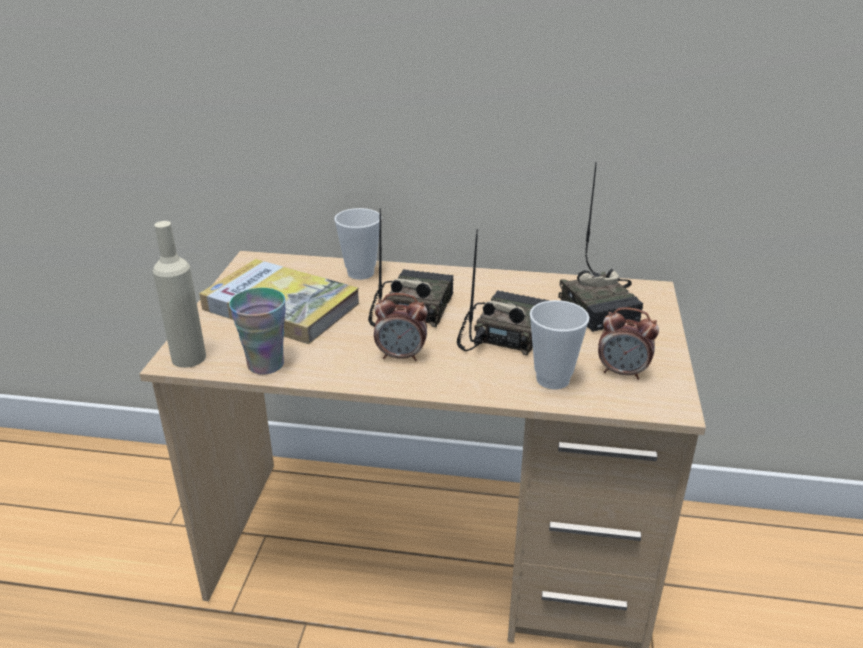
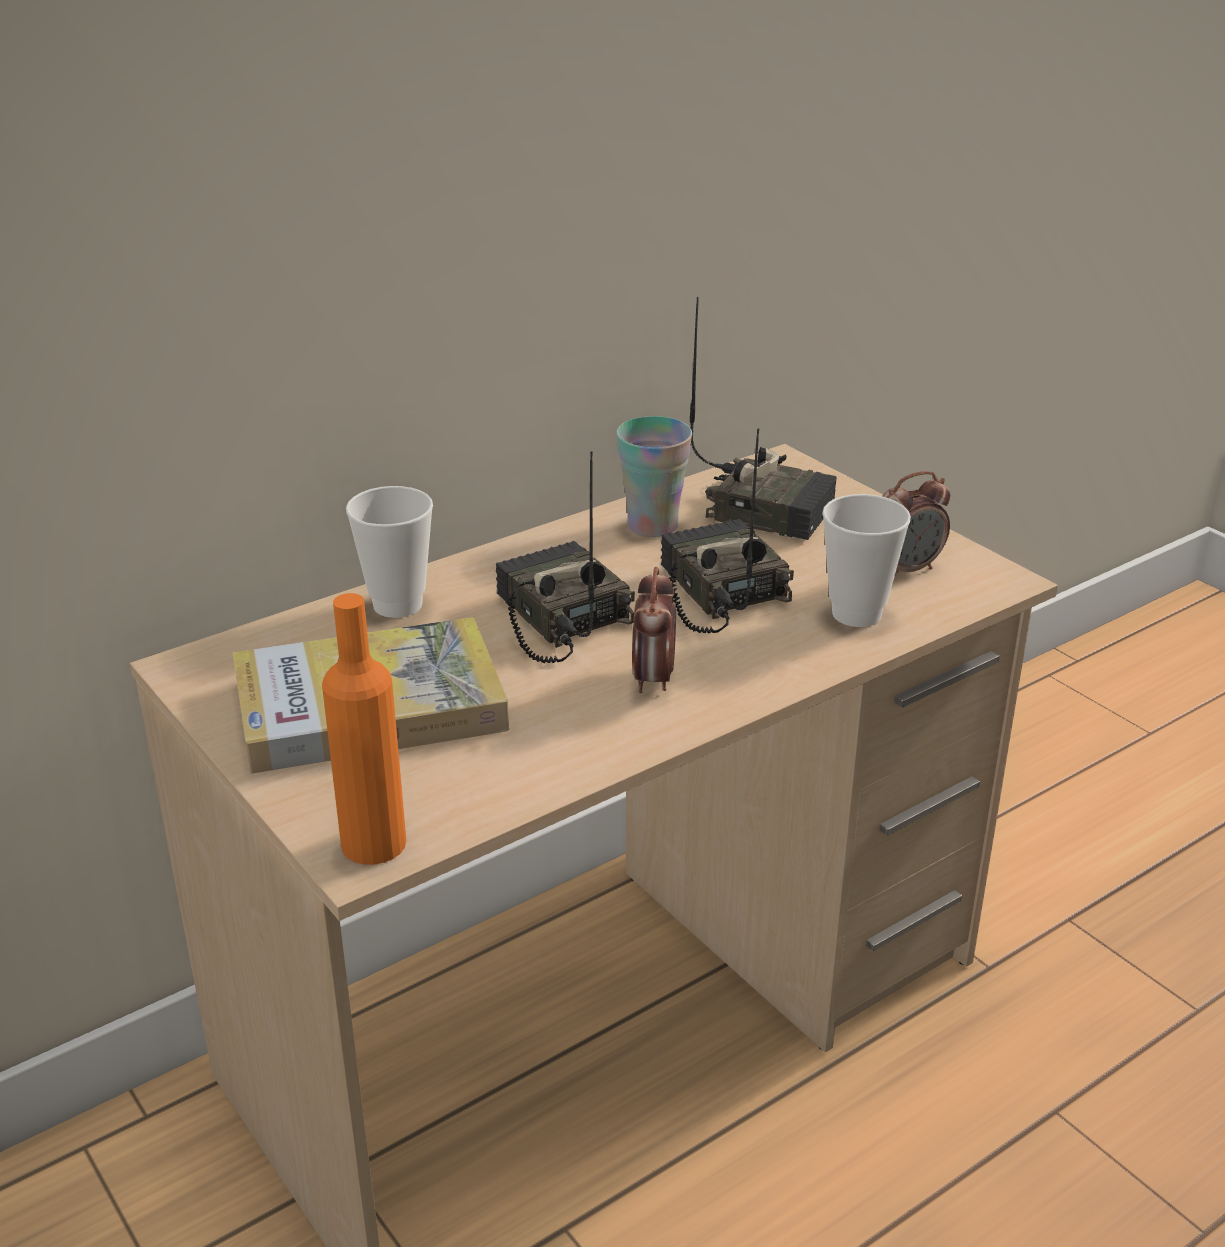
camera: 45 degrees left, 0 degrees up
(189, 358) = (373, 843): beige bottle -> orange bottle
(265, 364) = (503, 786): cup -> cup (652, 526)
(401, 356) = (653, 679): alarm clock -> alarm clock turned 135 degrees clockwise

